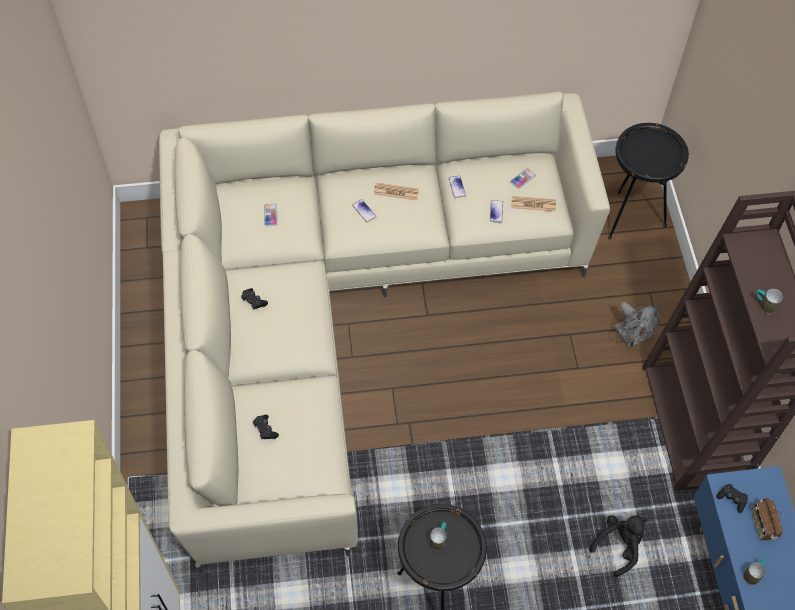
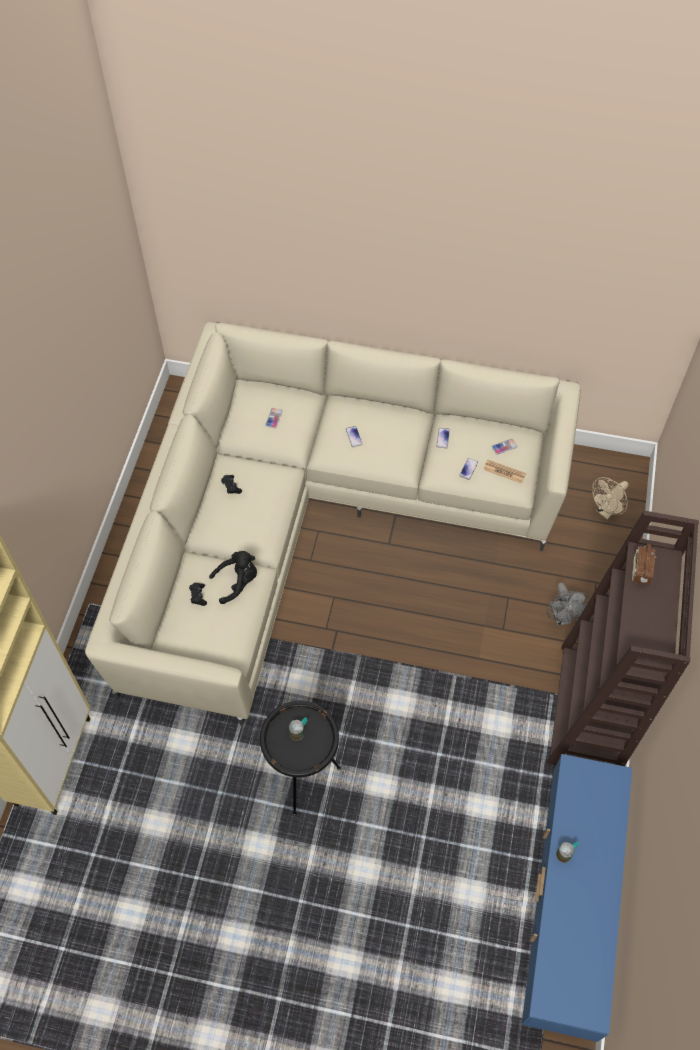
camera: 20 degrees right, 0 degrees up
(396, 192) = (388, 428): newspaper -> none
(619, 546) = (476, 795): black plush toy -> black plush toy (237, 582)
(631, 218) = (606, 511): black side table -> beige fan
(732, 499) = (575, 782): black game controller -> none
(762, 525) = (593, 814): radio -> radio (640, 571)
(764, 305) = (638, 615): mug -> none

